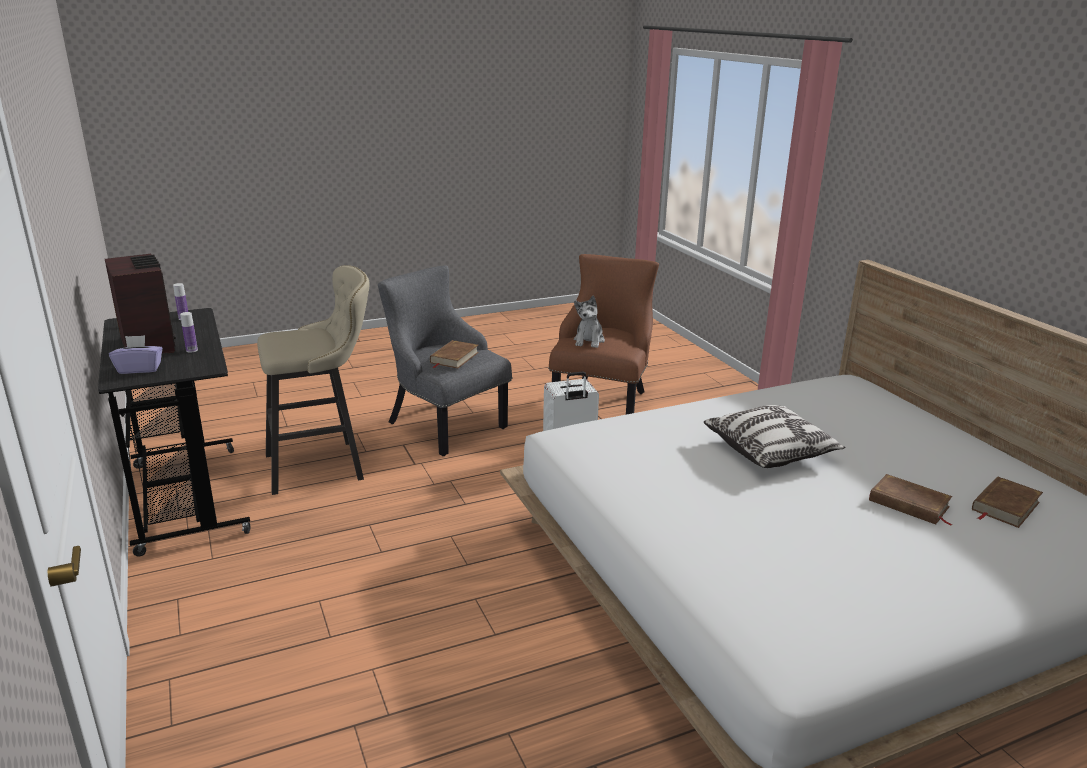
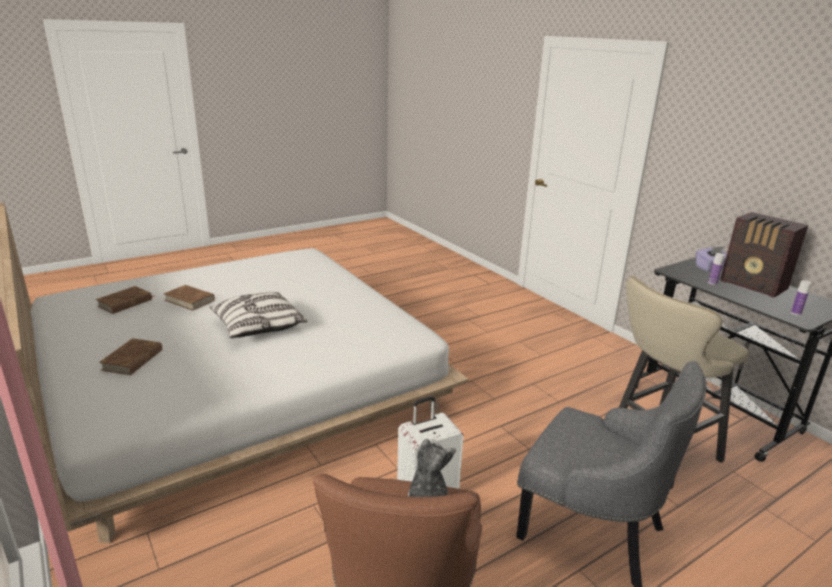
camera: 170 degrees right, 0 degrees up
(454, 358) = (583, 436): brown book -> brown book (133, 360)

